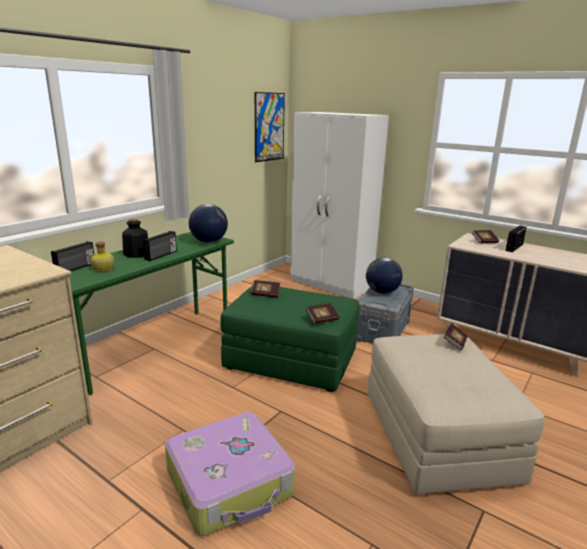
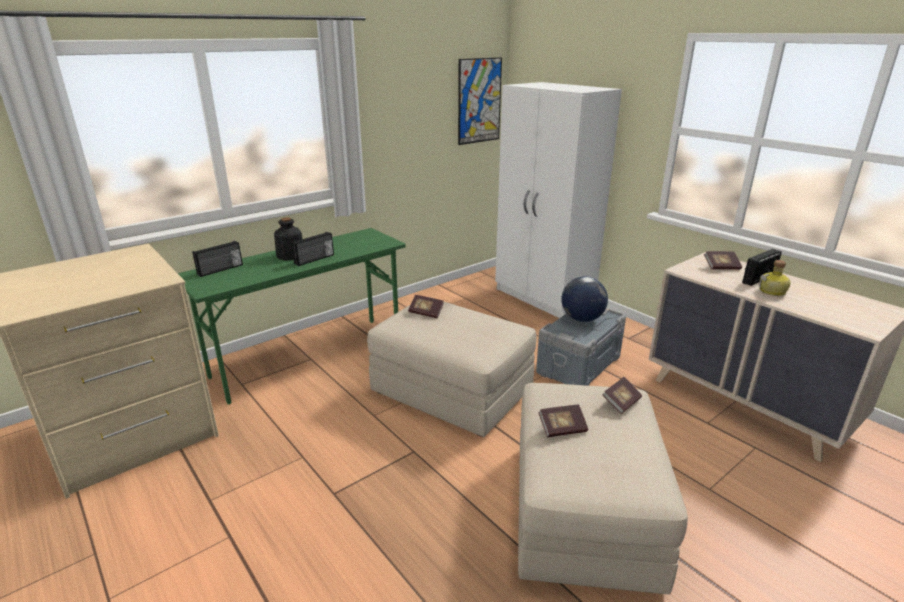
camera: 15 degrees right, 5 degrees up
(103, 268) = (247, 272): bottle -> bottle (773, 292)
(209, 241) = (376, 244): globe -> none
(231, 483) = (326, 525): suitcase -> none
(291, 360) = (452, 391): green ottoman -> beige ottoman
(322, 319) = (474, 352): book -> book (562, 428)

